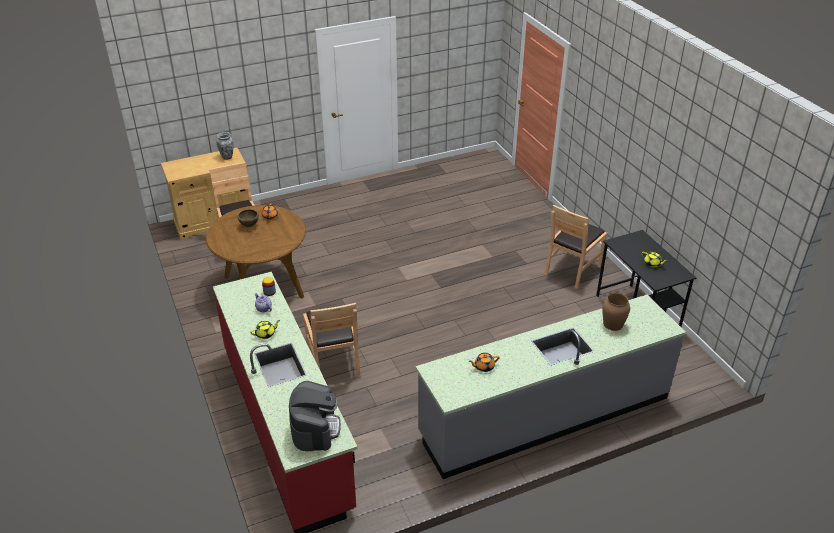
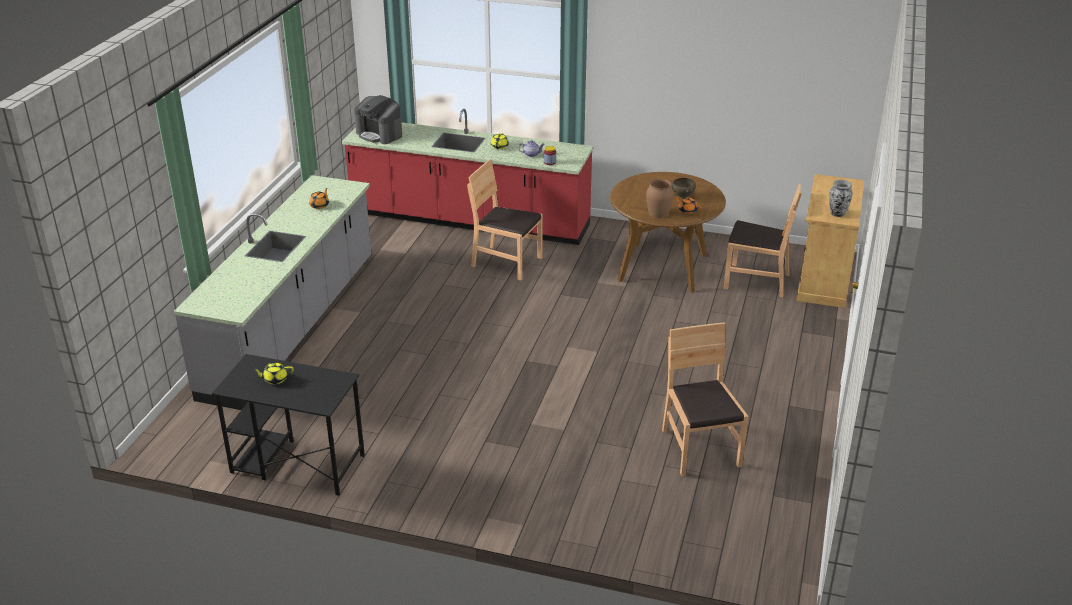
camera: 130 degrees right, 5 degrees down
(572, 269) = (427, 468): brown chair -> brown chair (699, 448)
(612, 324) = (249, 281): brown vase -> brown vase (658, 213)

